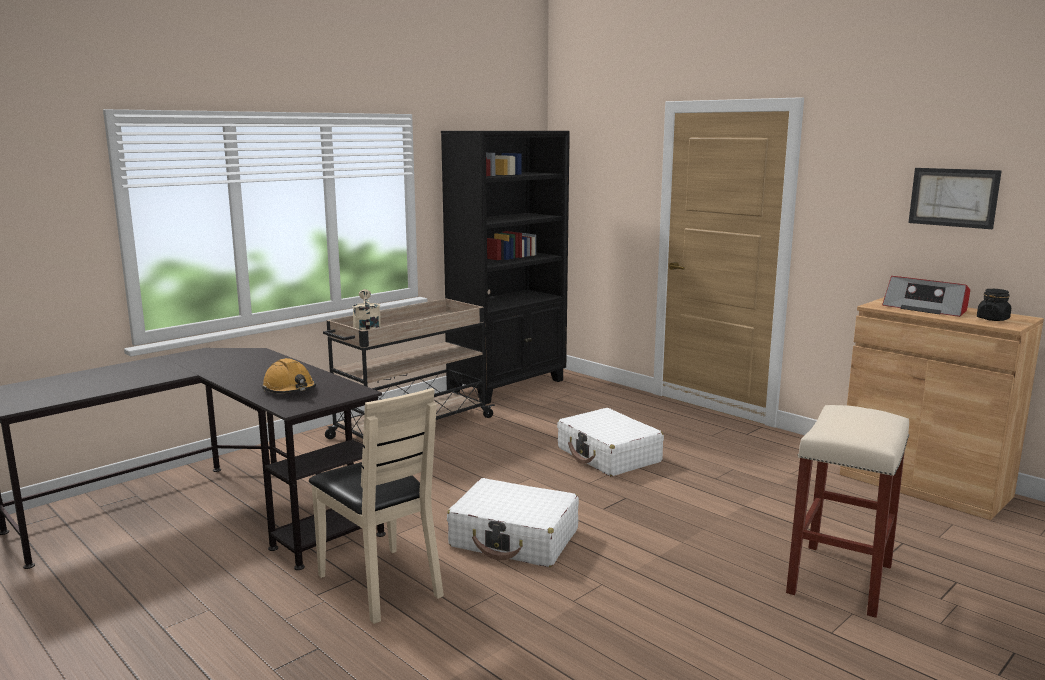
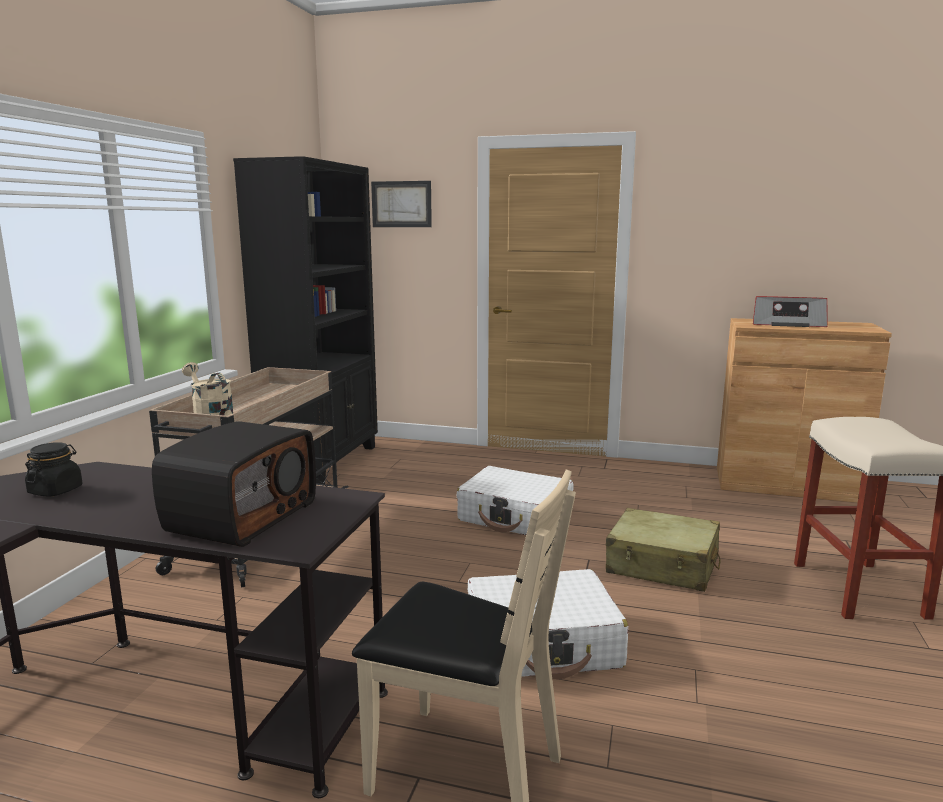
camera: 30 degrees left, 0 degrees up
(289, 389) = (241, 516): orange hard hat -> radio
(681, 517) = (662, 566): none -> beige suitcase
(953, 197) = (787, 222): picture -> picture (401, 204)
(992, 319) = (849, 326): black jar -> black jar (56, 490)

